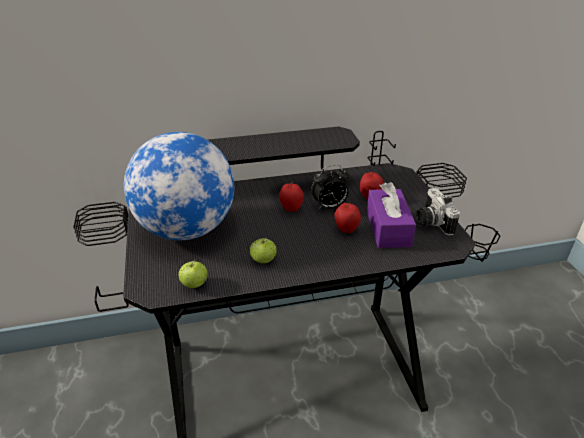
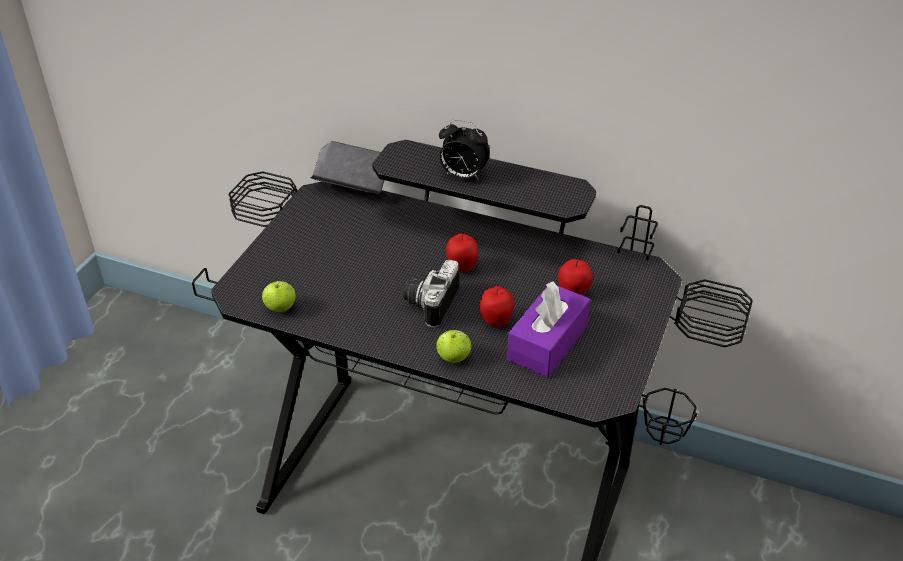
camera: 35 degrees right, 5 degrees up
(186, 229) = (328, 243): globe -> none
(263, 260) = (369, 315): apple -> apple (453, 358)
(329, 206) = (509, 284): alarm clock -> alarm clock (462, 176)
(430, 222) = (610, 360): camera -> camera (429, 302)

